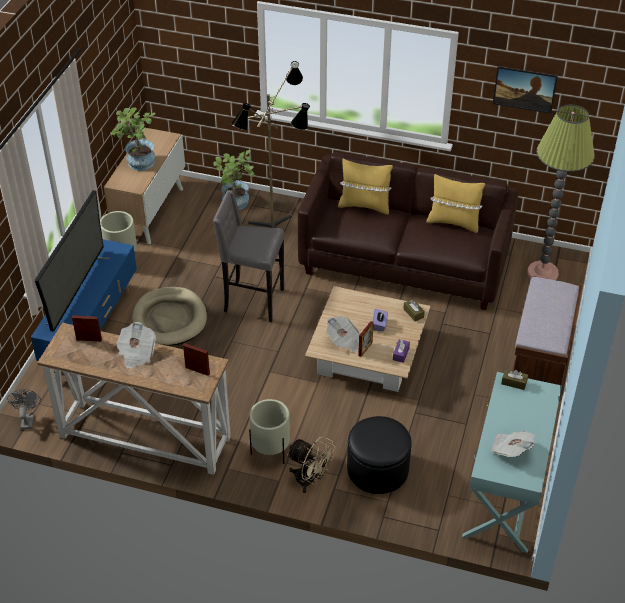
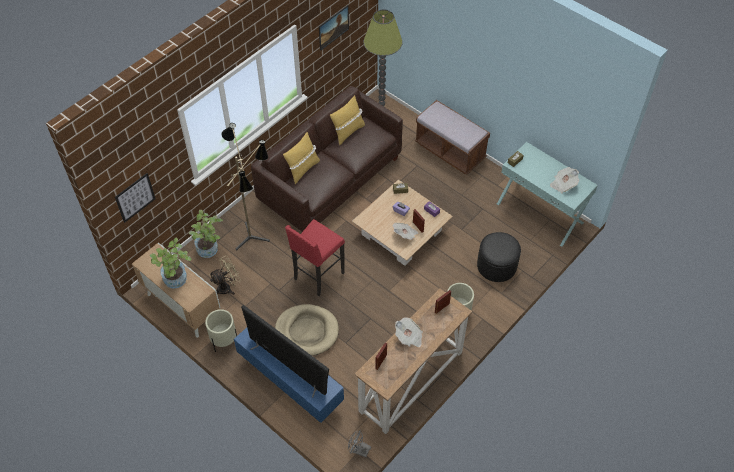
camera: 65 degrees left, 10 degrees up
(179, 61) = (135, 197): none -> picture
(252, 301) = (318, 276): grey stool -> red stool
(310, 480) = (489, 303): beige fan -> beige fan (227, 287)

